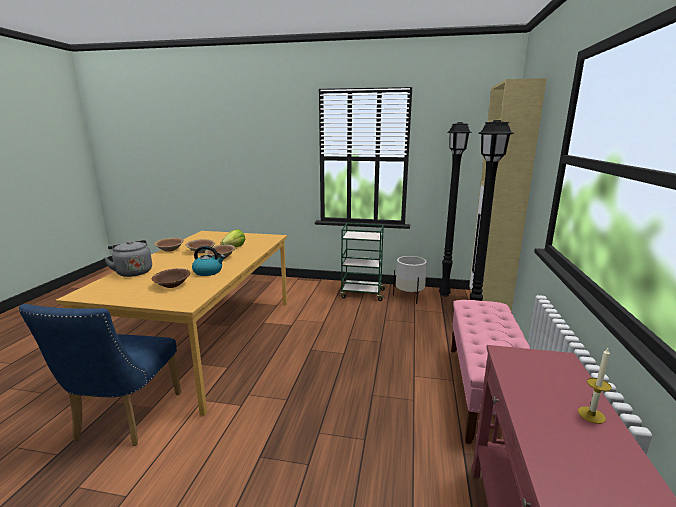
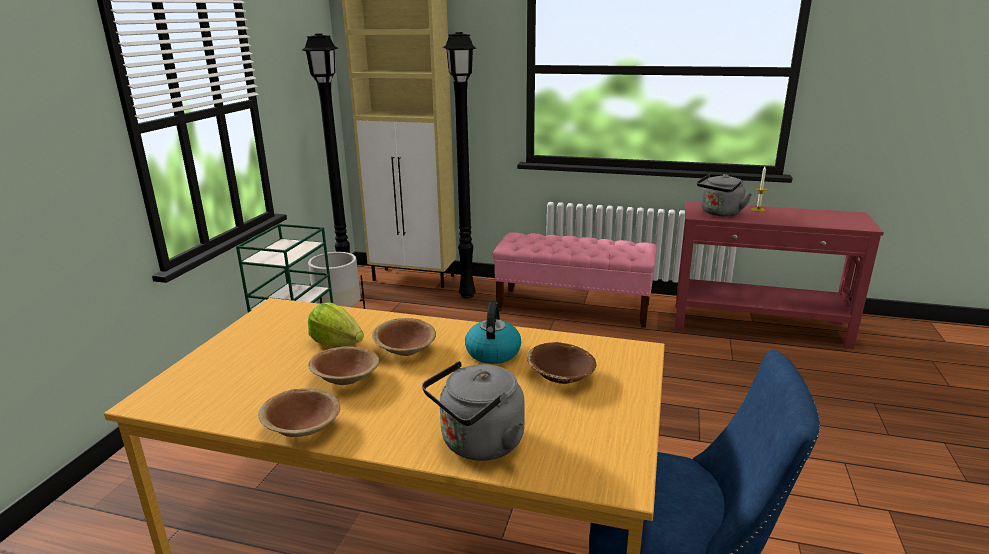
camera: 85 degrees left, 5 degrees up
(532, 372) = (719, 213): none -> grey kettle

